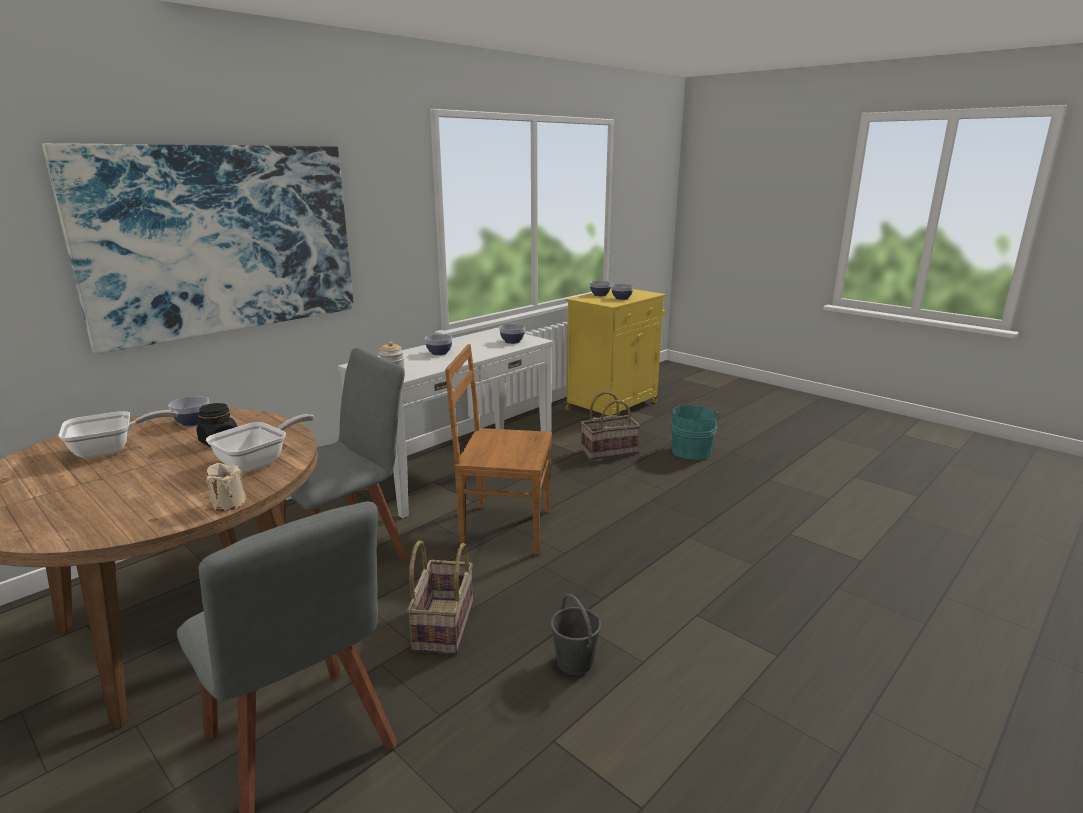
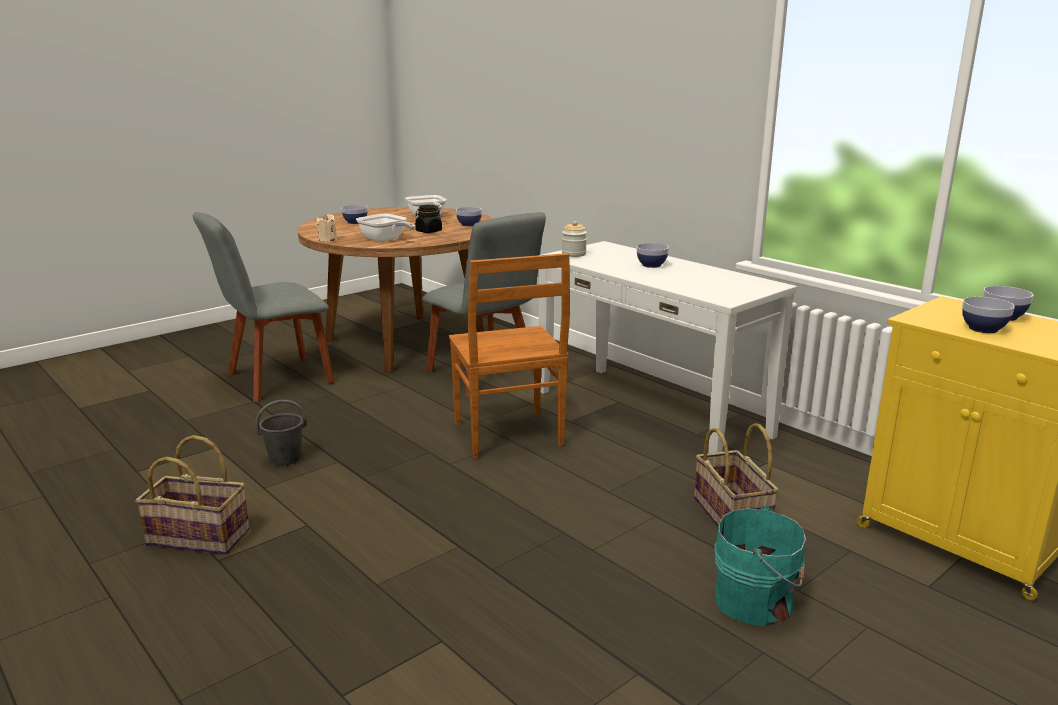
camera: 95 degrees right, 0 degrees up
(223, 240) = (570, 104): picture -> none
(442, 625) = (364, 411): basket -> basket (200, 536)
(503, 528) = (508, 435): brown chair -> brown chair turned 150 degrees clockwise
(512, 341) = (714, 290): bowl -> bowl (355, 222)

